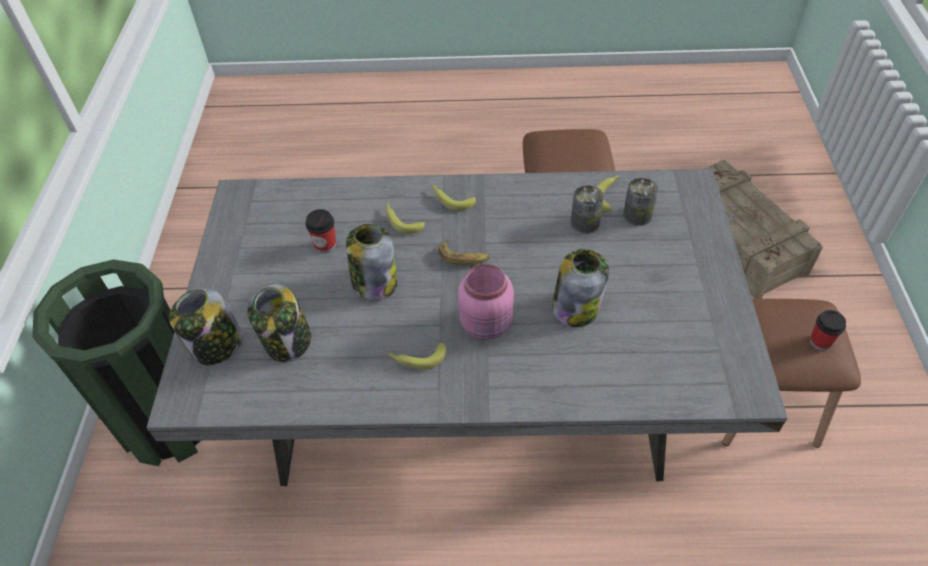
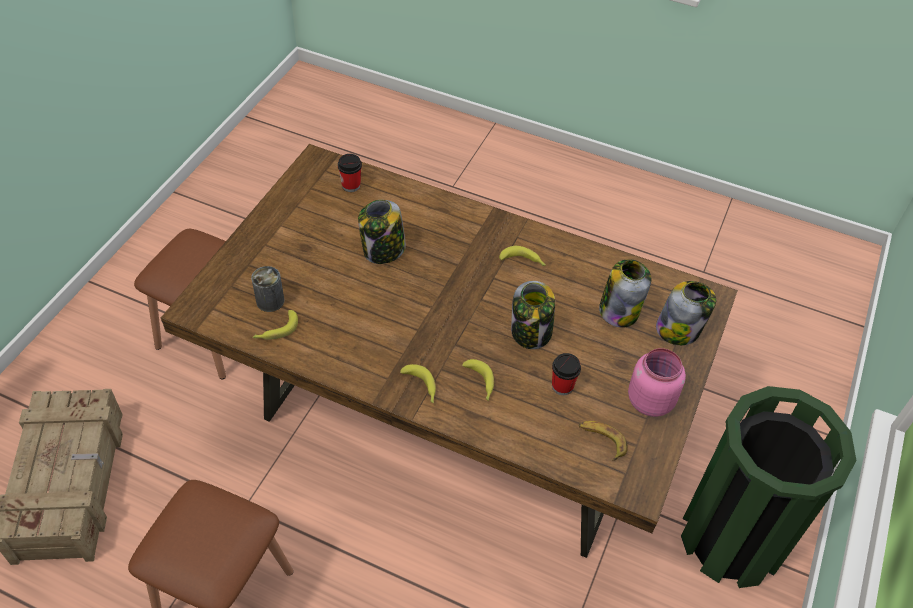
camera: 160 degrees left, 0 degrees up
(463, 257) = (444, 324): banana -> banana (602, 440)
(467, 413) = (452, 427): grey dining table -> brown dining table
(487, 325) = (457, 263): pink jar -> pink jar (649, 400)
(585, 223) = (319, 312): can -> none
(820, 342) = (187, 249): cup -> cup (351, 185)

